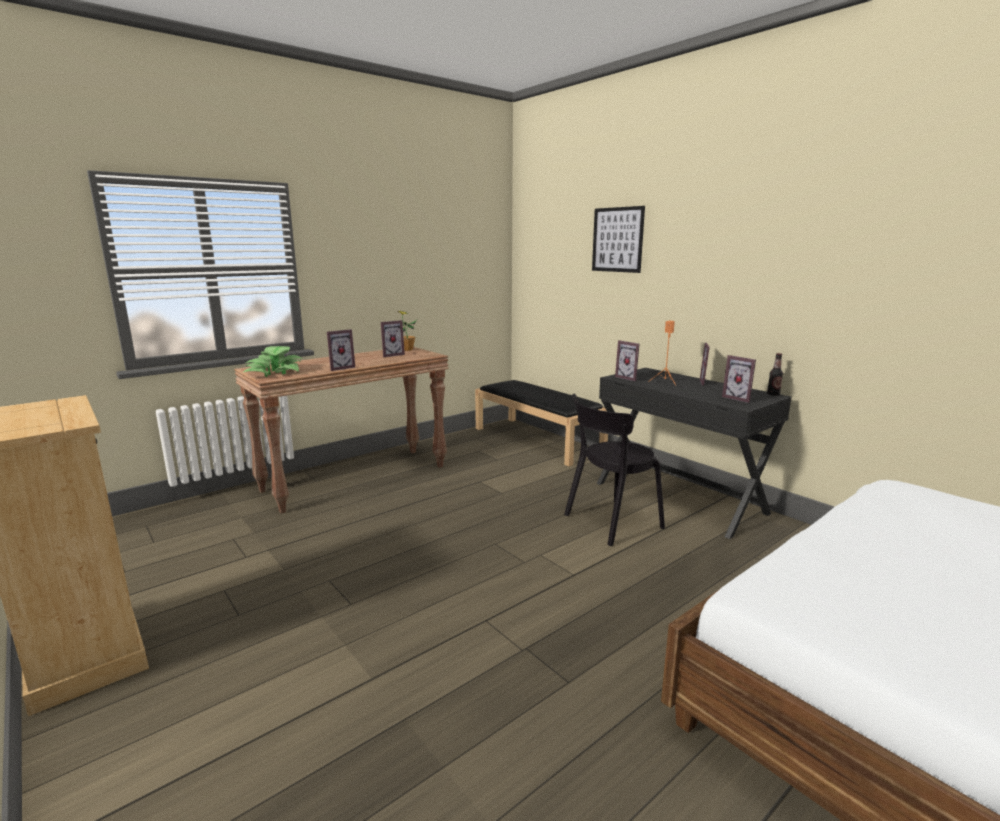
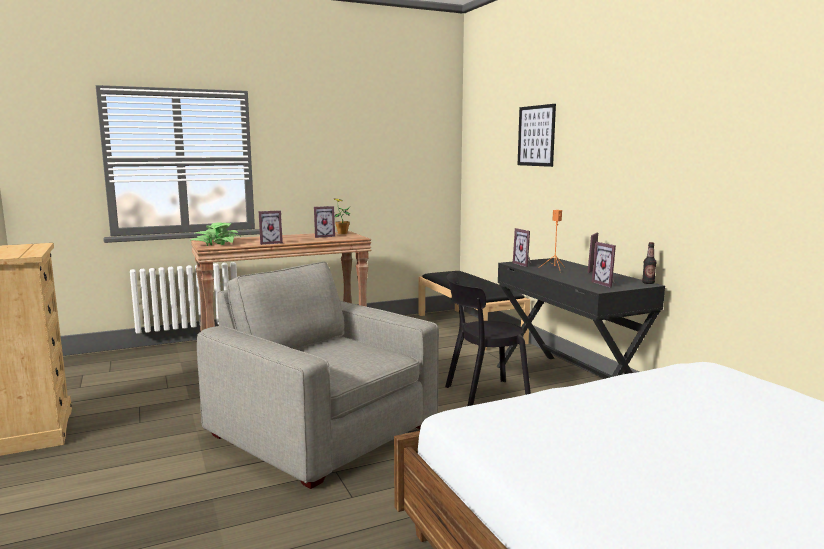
camera: 15 degrees right, 5 degrees down
(474, 592) = (323, 430): none -> grey armchair

